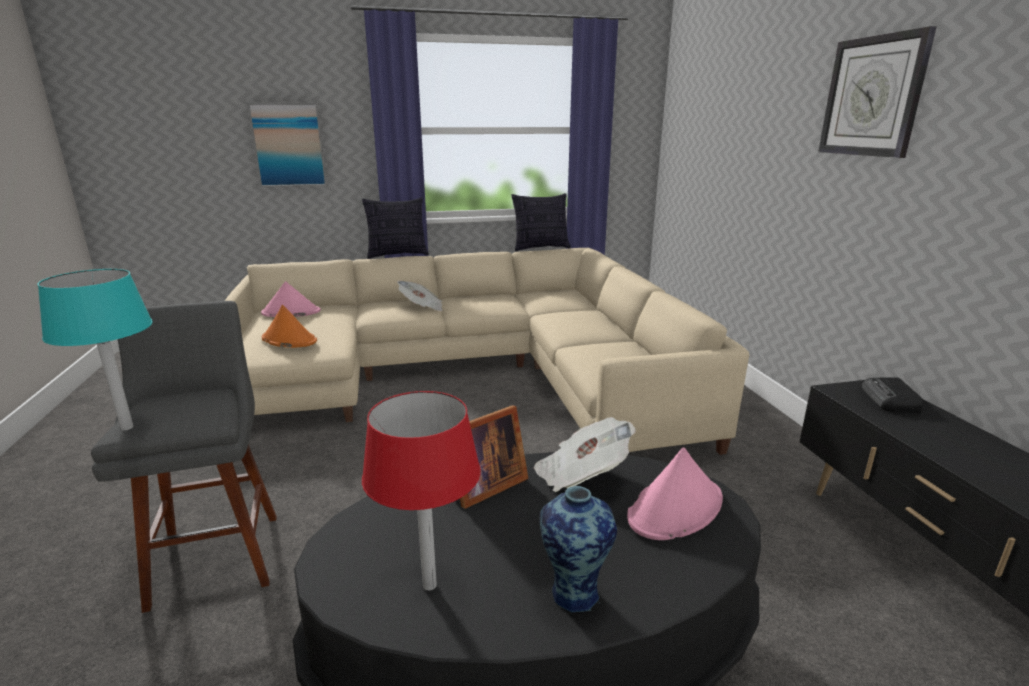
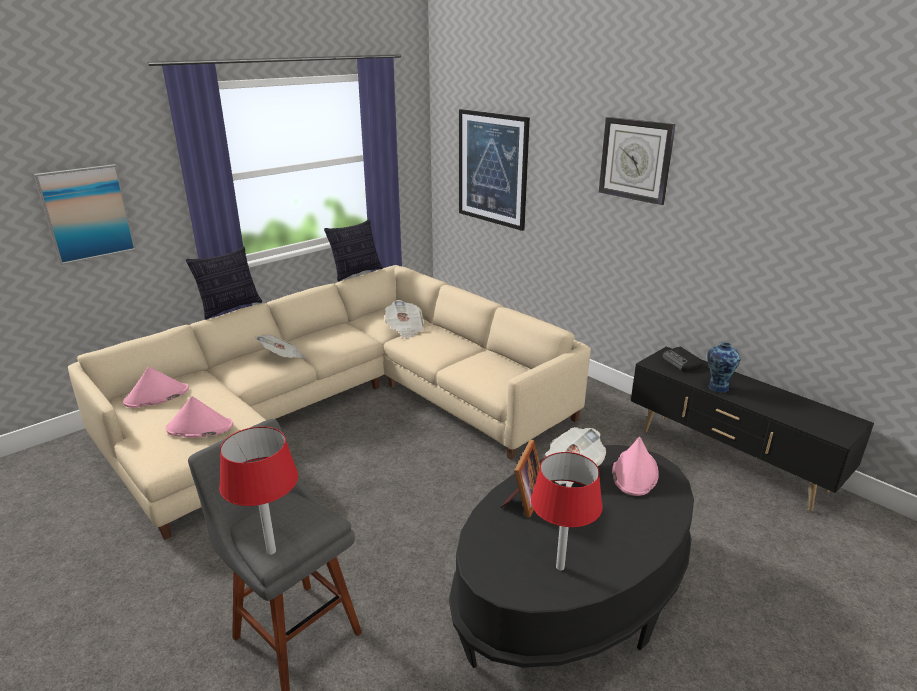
camera: 30 degrees left, 5 degrees up
(127, 428) = (271, 551): turquoise table lamp -> red table lamp
(289, 340) = (199, 427): orange hat -> pink hat
(560, 307) = (405, 329): none -> newspaper
(574, 592) = (630, 539): vase -> vase (717, 387)
(711, 143) = (492, 169): none -> picture

